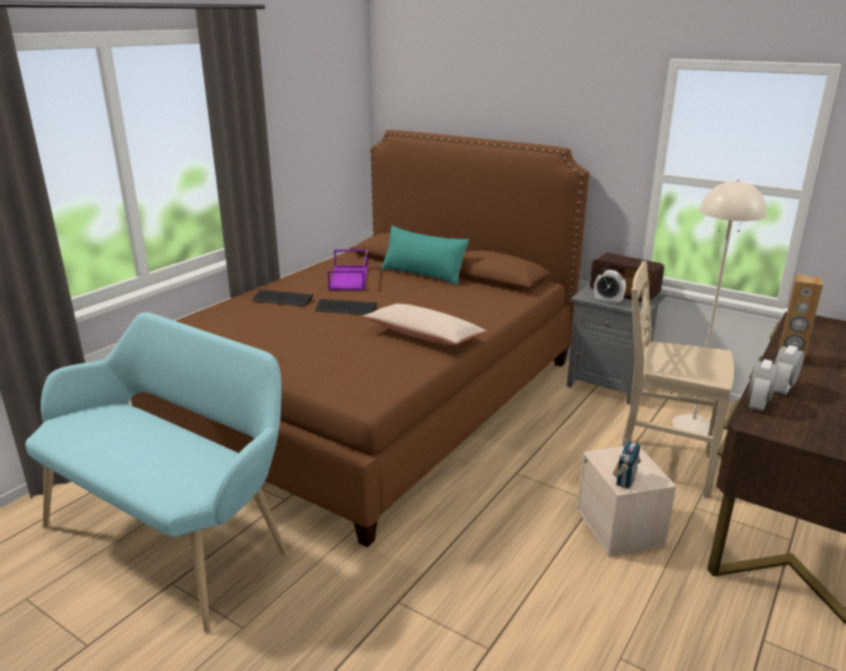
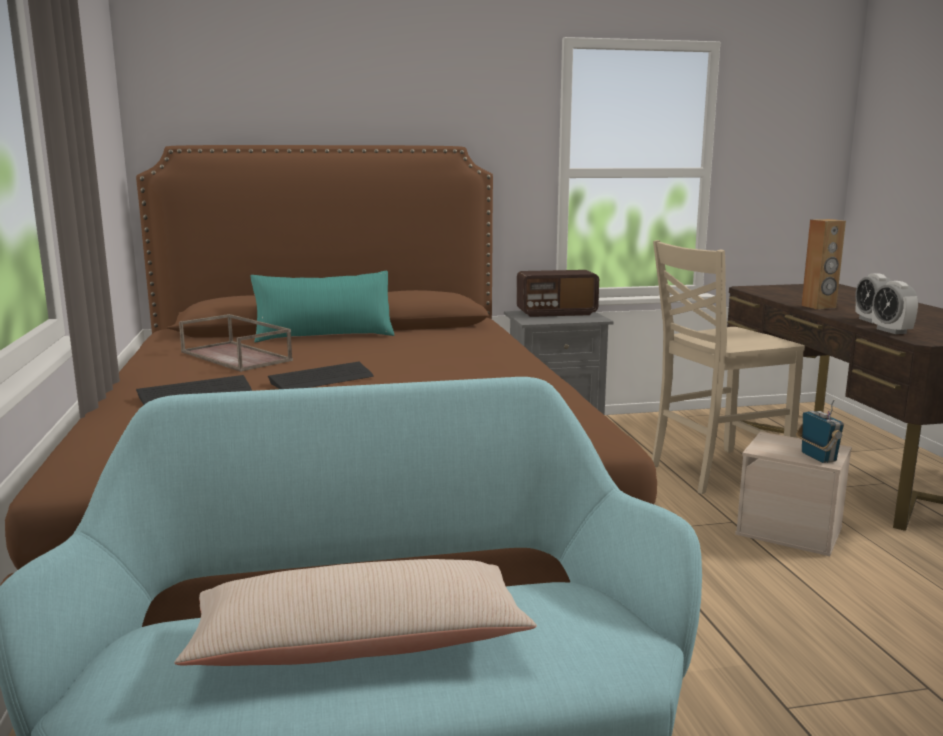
camera: 45 degrees left, 10 degrees down
(350, 278) = (237, 356): purple tray -> brown tray
(423, 336) = (486, 377): beige pillow -> beige pillow (359, 644)
(608, 302) = (561, 320): alarm clock -> none
(693, 424) = (674, 435): beige floor lamp -> none

